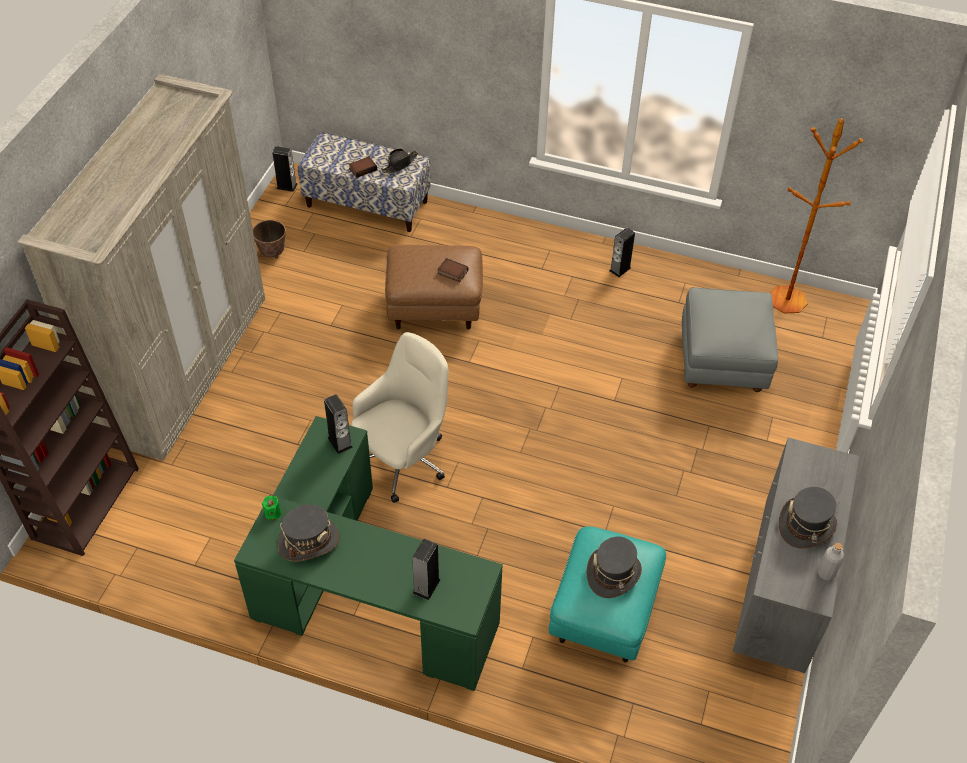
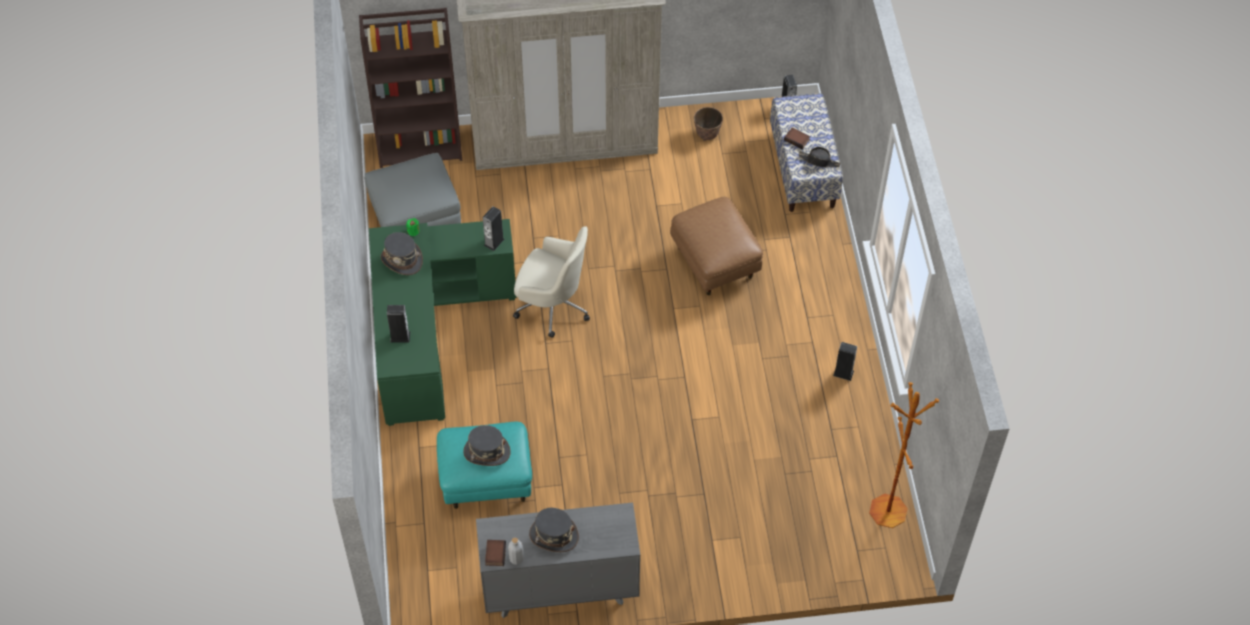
camera: 65 degrees right, 5 degrees up
(452, 272) = (717, 245): book -> book (494, 554)
(723, 361) = (781, 483): grey ottoman -> grey ottoman (415, 218)

